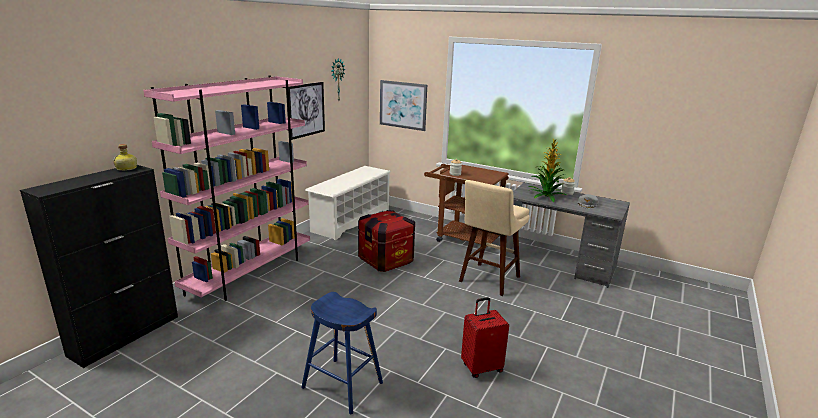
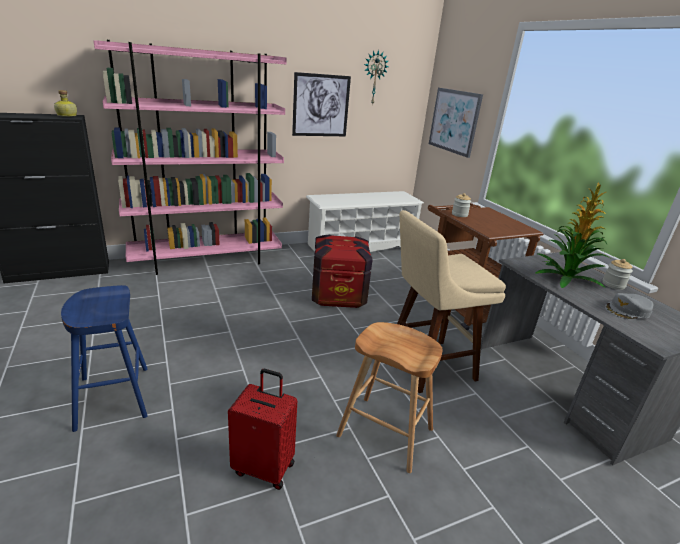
camera: 35 degrees right, 5 degrees up
(511, 322) = (385, 432): none -> brown stool

